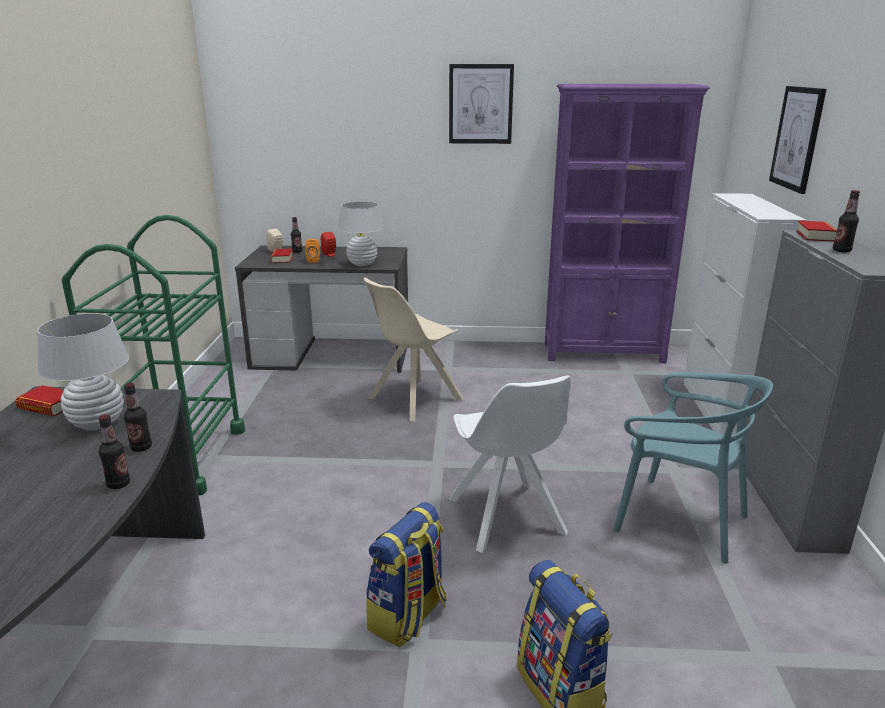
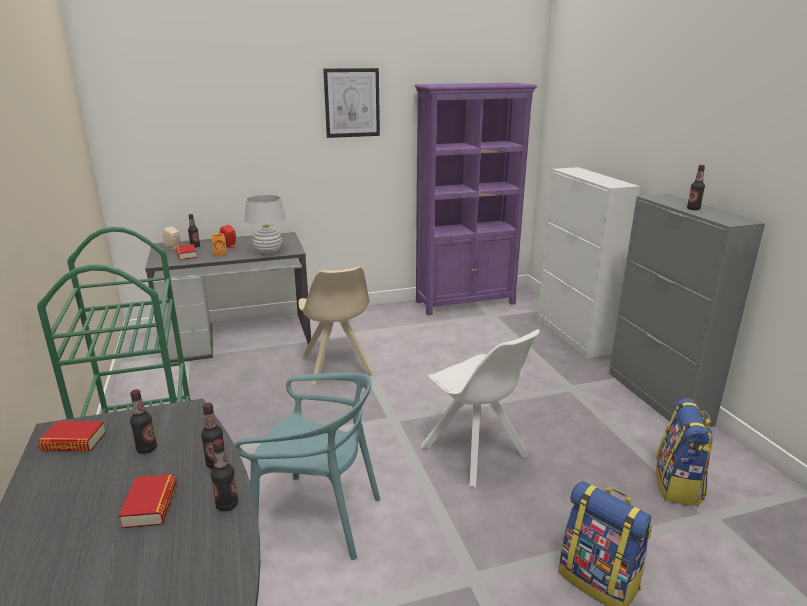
camera: 20 degrees left, 0 degrees up
(97, 423) = (146, 449): white table lamp -> bottle
(408, 617) = (451, 557): backpack -> backpack (678, 486)
(413, 400) = (337, 367): beige chair -> beige chair turned 45 degrees counterclockwise
(680, 520) = (598, 426): turquoise chair -> turquoise chair (317, 518)
(797, 138) = (619, 125): picture -> none
(816, 236) = (663, 199): book -> book (150, 506)

